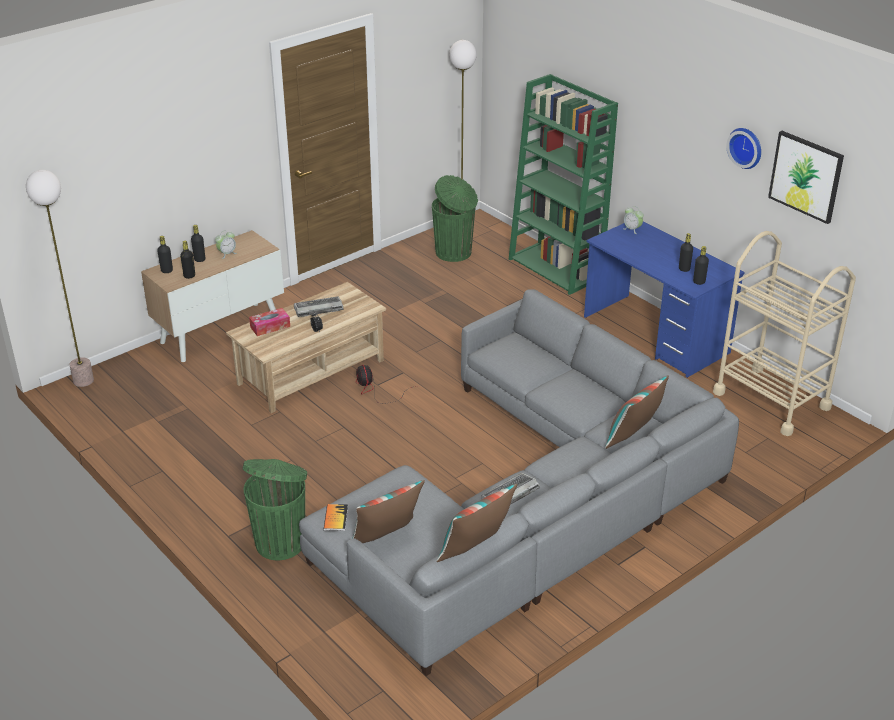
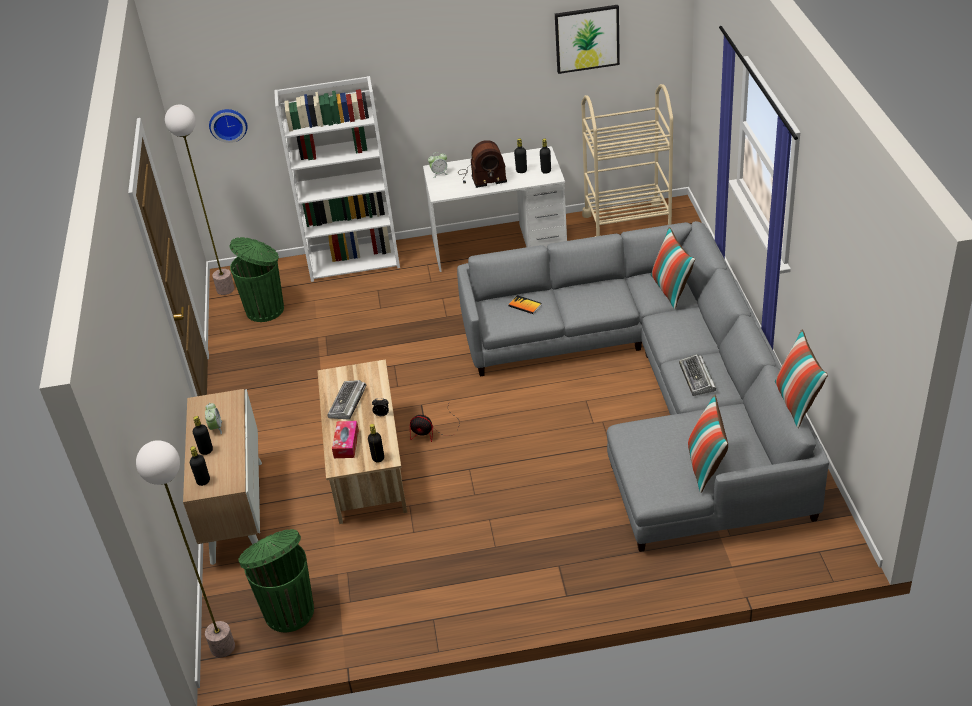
camera: 55 degrees left, 5 degrees up
(189, 276) = (231, 466): black bottle -> black bottle (378, 458)
(281, 541) = (599, 560): green trash can -> green trash can (288, 611)
(335, 518) = (657, 489): book -> book (525, 305)
(556, 269) = (354, 260): green bookcase -> white bookcase
(651, 252) = (482, 177): none -> radio
(655, 335) = (499, 245): blue desk -> white desk
(746, 147) = (522, 44): wall clock -> wall clock (228, 124)

